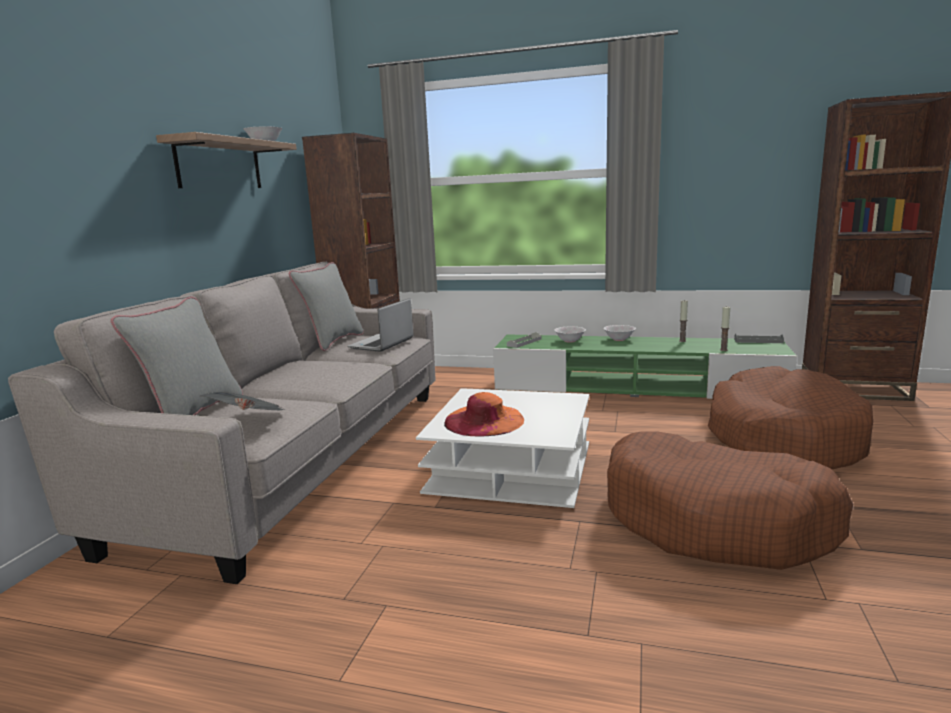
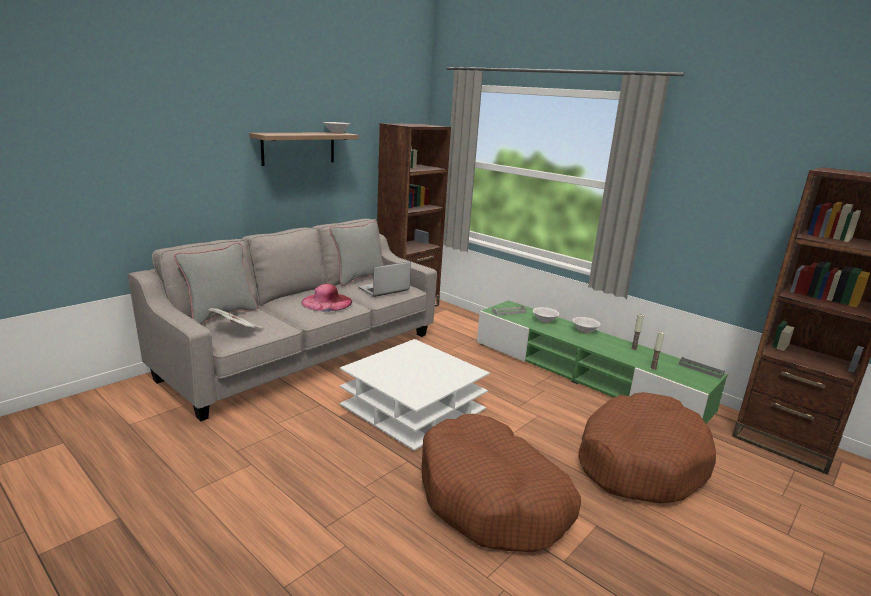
camera: 25 degrees right, 5 degrees up
(329, 368) = (326, 302): none -> pink hat
(484, 420) = (392, 369): orange hat -> none

